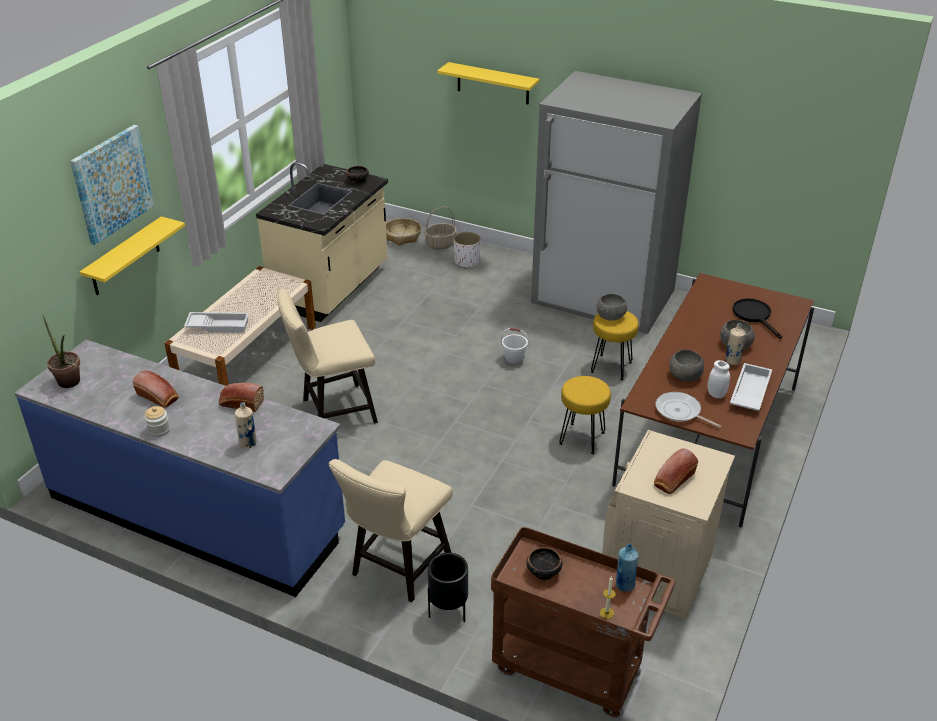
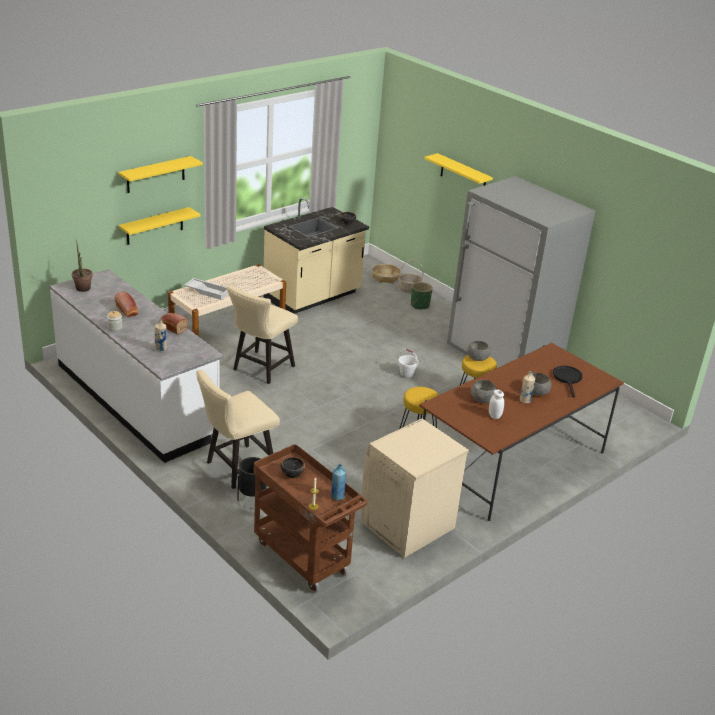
camera: 20 degrees right, 5 degrees down
(112, 183) = (155, 174): picture -> yellow shelf
(197, 514) = (136, 400): blue counter -> white counter
(333, 411) = (260, 369): beige chair -> beige chair turned 60 degrees counterclockwise
(467, 262) = (420, 305): white planter -> green planter
(673, 480) = (413, 450): bread -> none
(680, 412) = (459, 418): frying pan -> none
(749, 392) = (519, 421): white tray -> none

